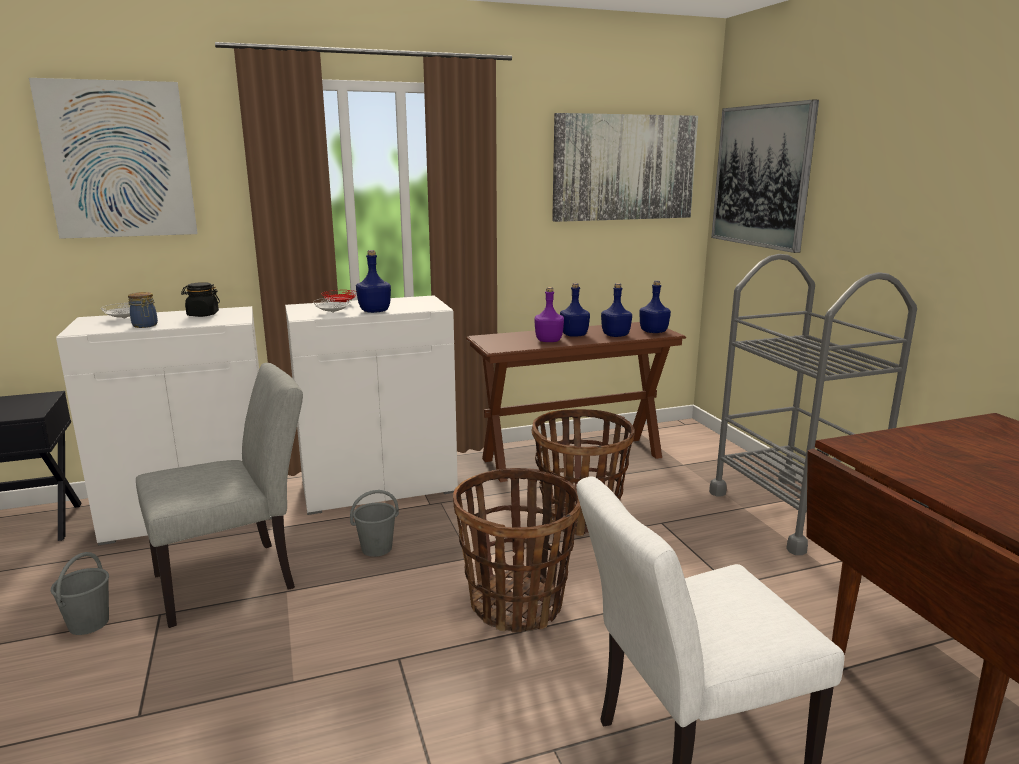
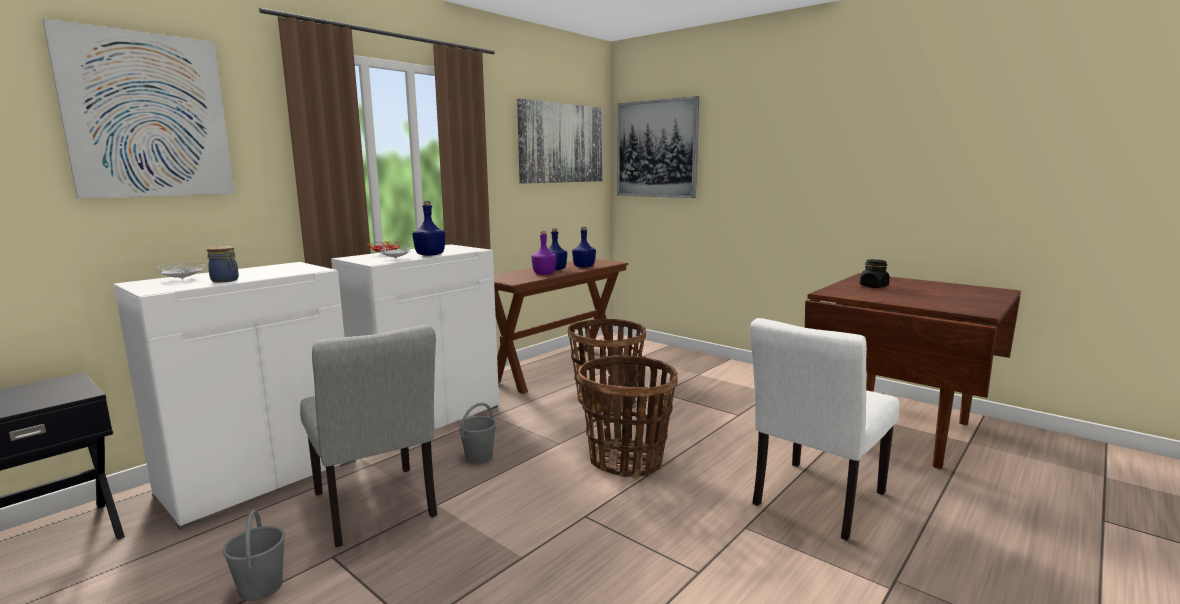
camera: 30 degrees left, 5 degrees down
(202, 315) = (266, 269): black jar -> black jar (873, 286)
(237, 578) = (377, 509): grey chair -> grey chair turned 120 degrees clockwise
(654, 332) = (605, 262): blue bottle -> none
(791, 513) = (727, 371): grey cart -> none

